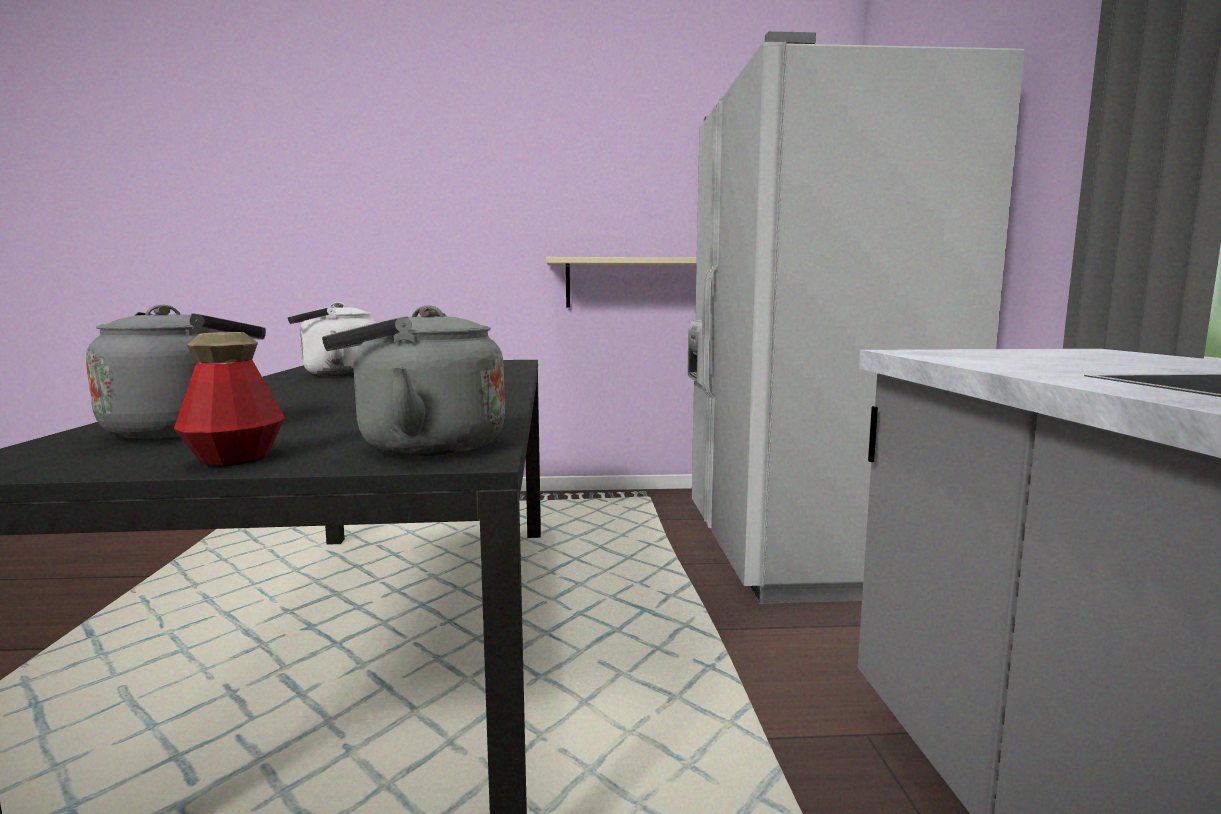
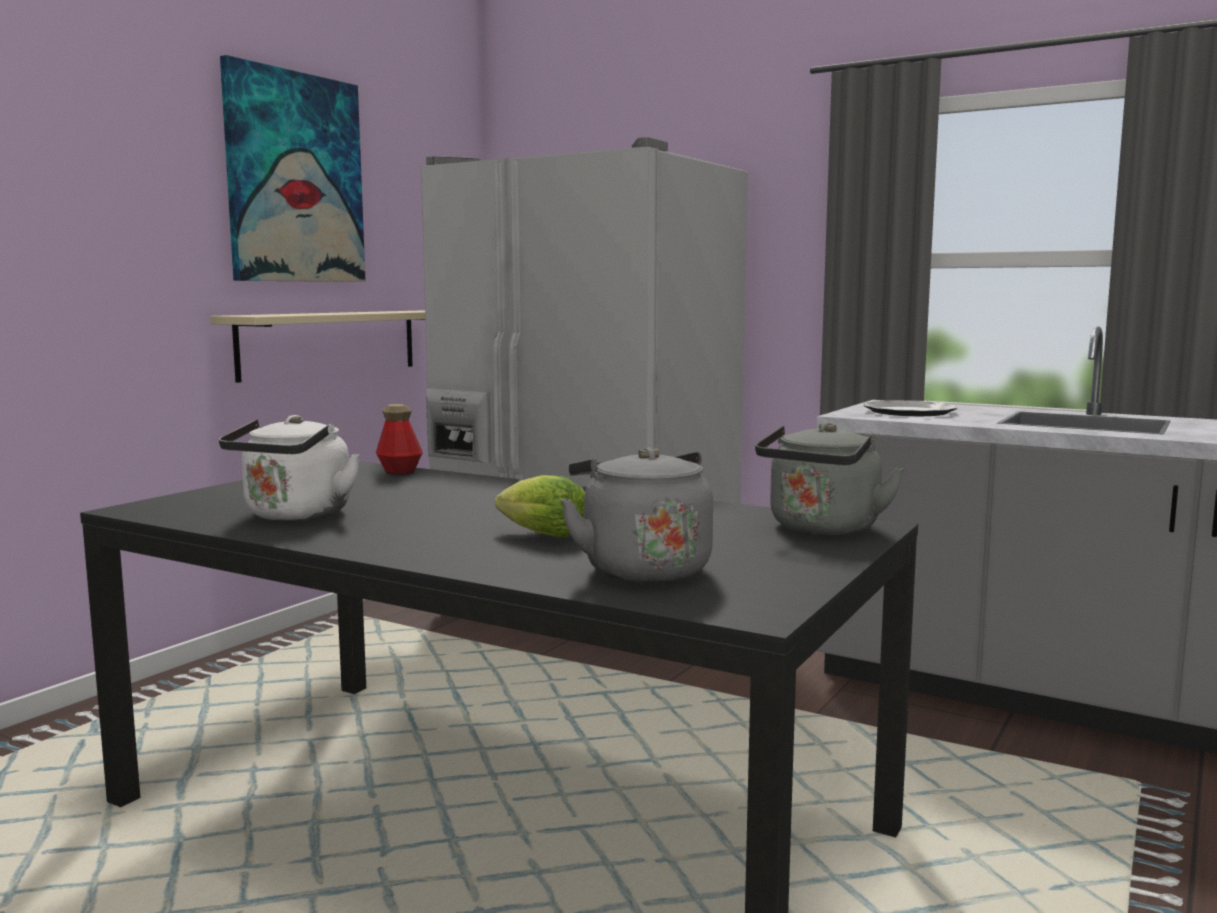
camera: 55 degrees left, 0 degrees up
(235, 459) = (810, 561): bottle -> bottle (399, 472)
(311, 402) = (539, 535): none -> lettuce
(629, 156) = (295, 178): none -> picture
(1031, 357) = (910, 412): none -> plate

